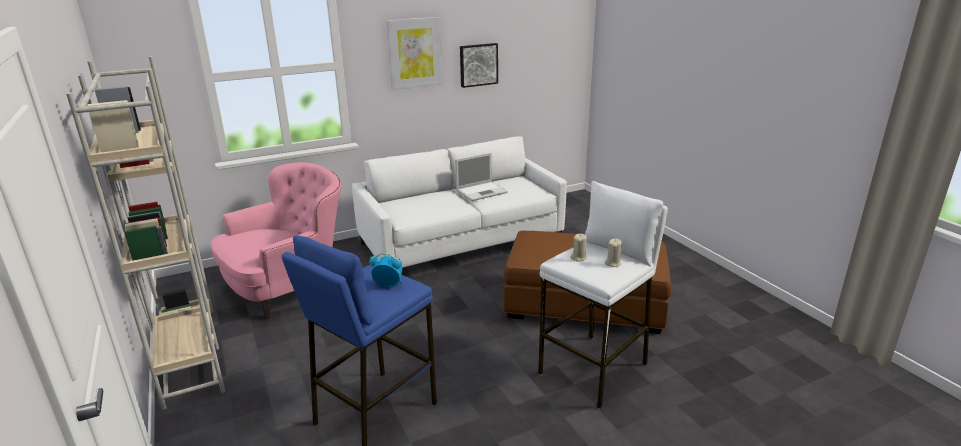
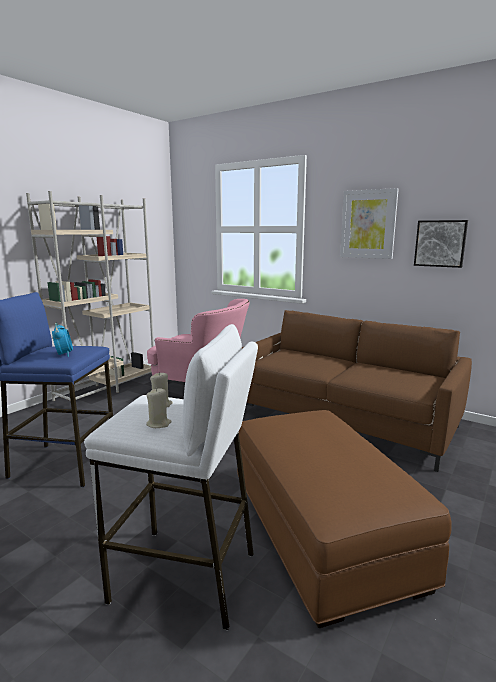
camera: 60 degrees right, 10 degrees down
(461, 243) = (345, 420): white sofa -> brown sofa
(482, 191) = (365, 370): laptop -> none

